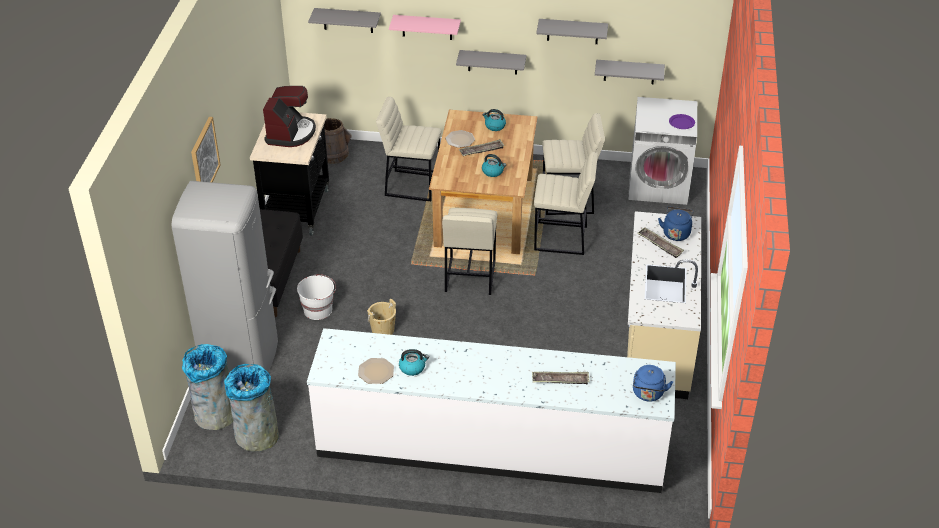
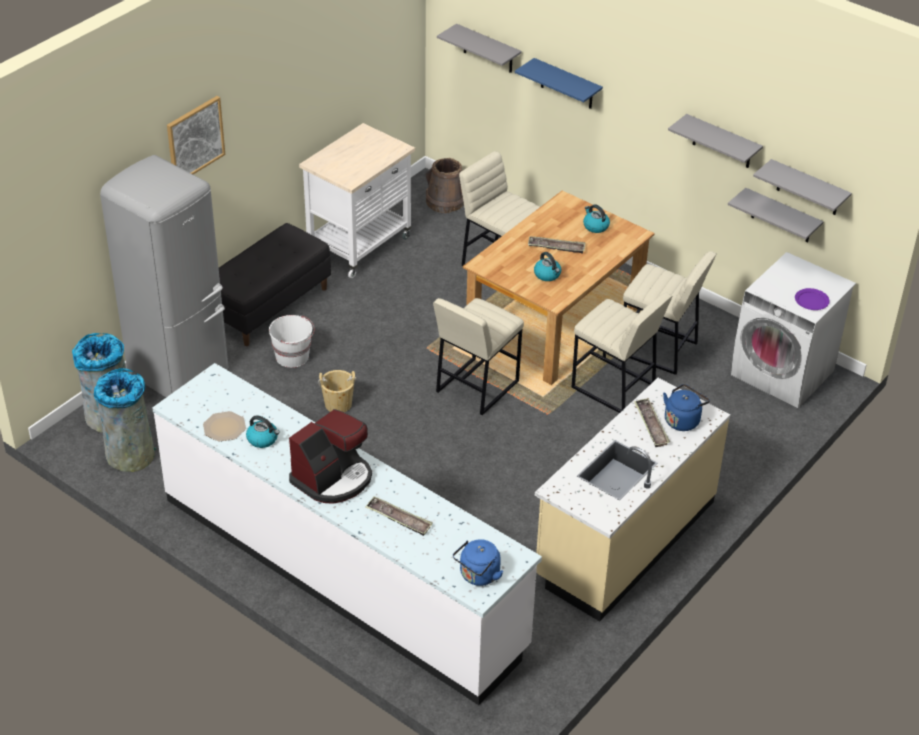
camera: 30 degrees right, 0 degrees up
(291, 133) = (361, 154): coffee machine -> coffee machine (333, 478)
(296, 209) = (359, 245): black cart -> white cart
(427, 27) = (567, 84): pink shelf -> blue shelf
(460, 140) = (543, 227): plate -> none
(492, 62) = (631, 151): grey shelf -> grey shelf (808, 188)

